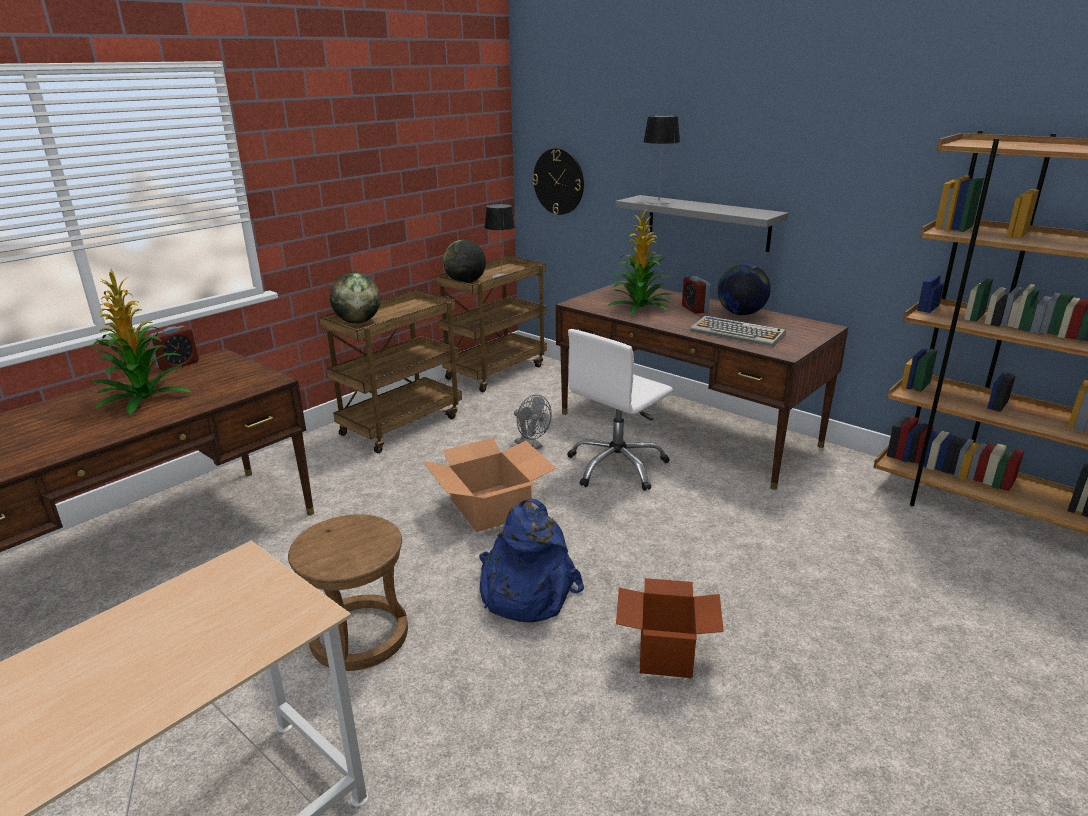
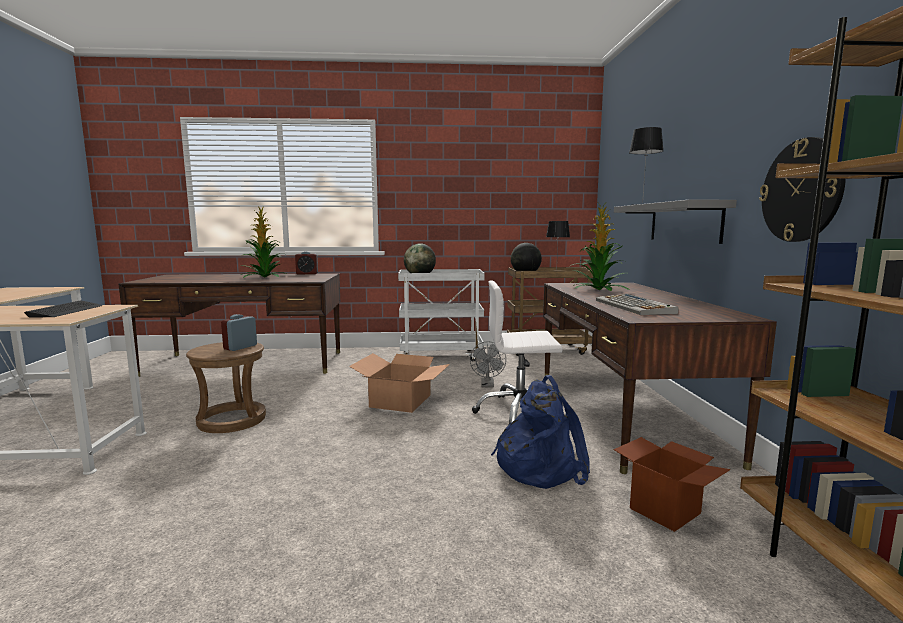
camera: 45 degrees right, 15 degrees down
(210, 606) = (66, 311): none -> keyboard
(401, 424) = (441, 356): brown cart -> white cart
(524, 592) = (326, 440): blue backpack -> blue backpack (539, 466)
(559, 181) = (613, 206): wall clock -> wall clock (801, 190)
(666, 656) = (312, 511): cardboard box -> cardboard box (665, 511)
(694, 309) = (642, 295): alarm clock -> alarm clock (240, 347)
(741, 314) = (677, 302): globe -> none

